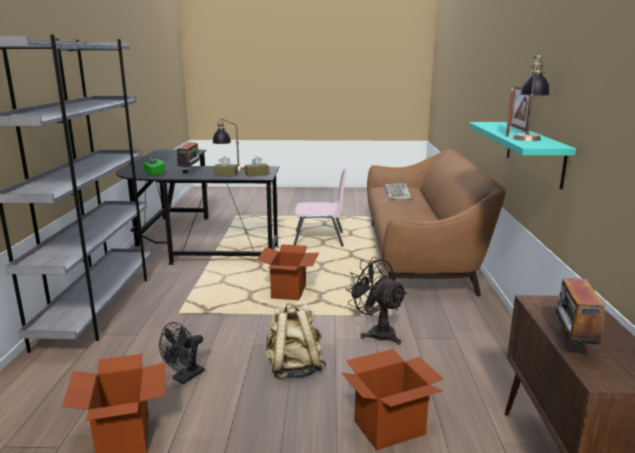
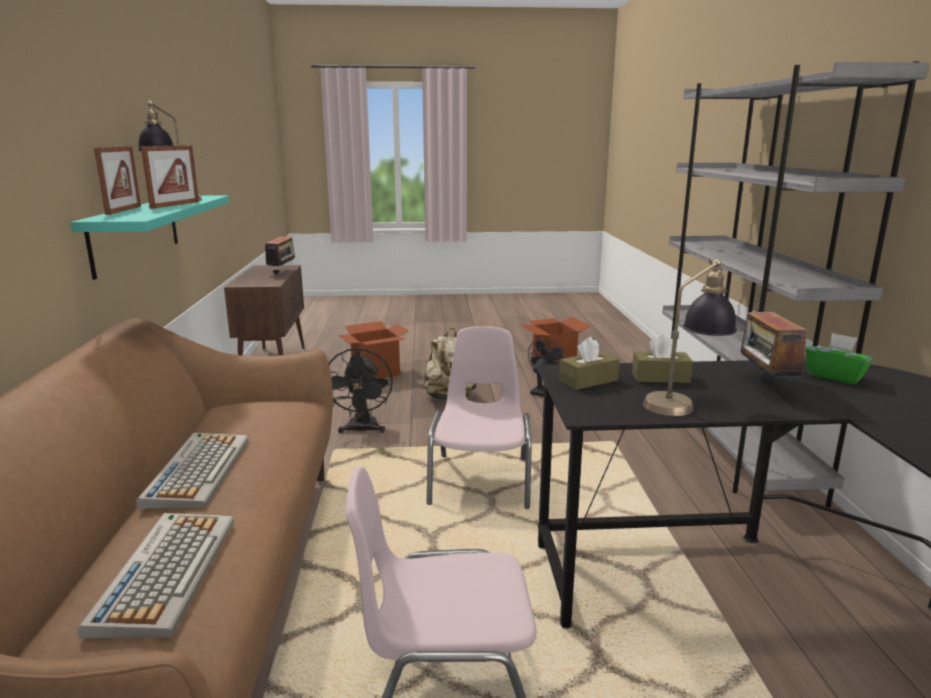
camera: 175 degrees right, 0 degrees up
(289, 292) = (481, 480): cardboard box -> pink chair
(377, 332) = (362, 430): black fan -> black fan turned 45 degrees clockwise
(416, 209) = (197, 470): none -> keyboard

